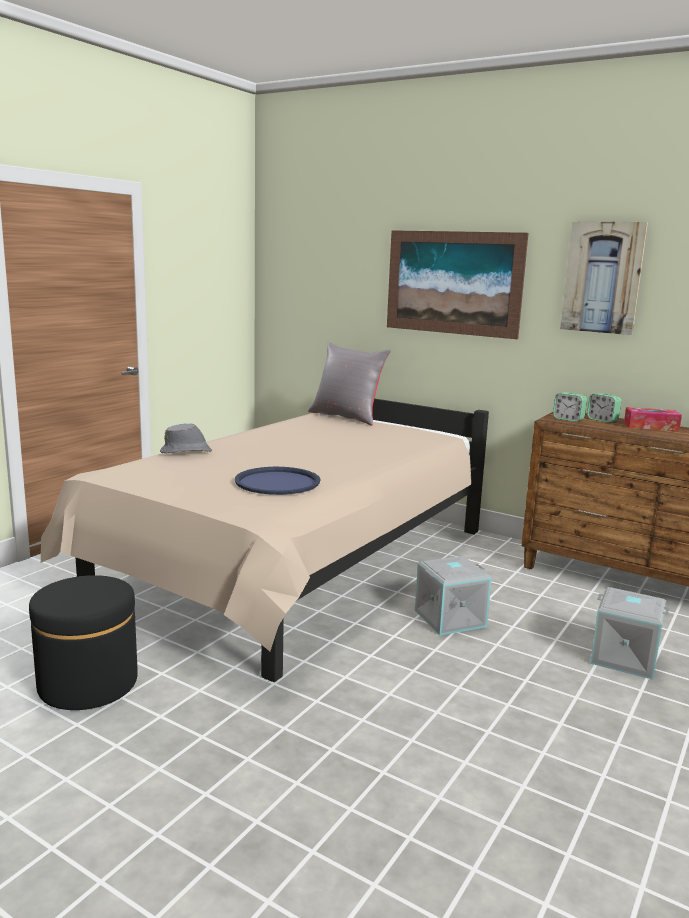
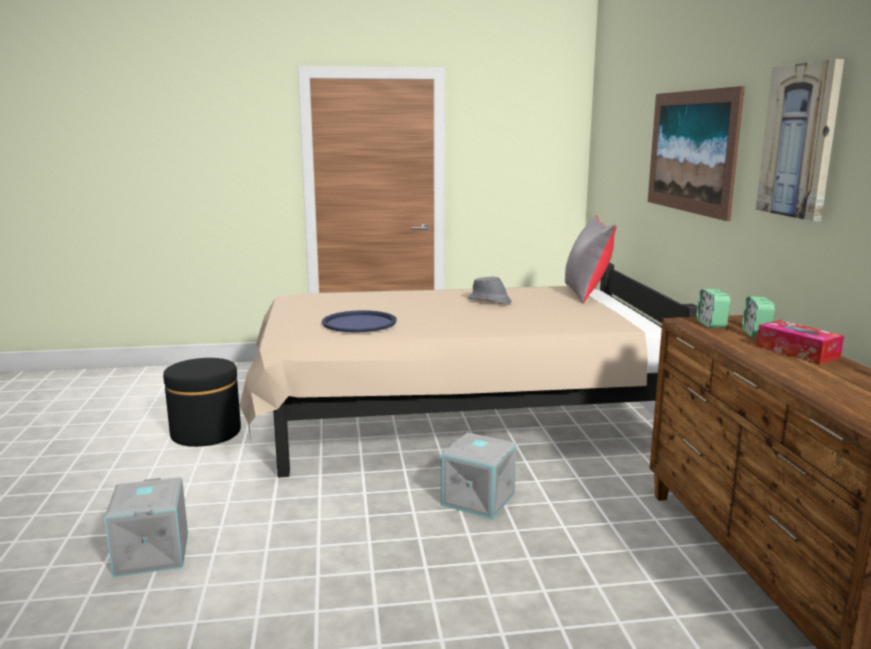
camera: 50 degrees right, 0 degrees up
(186, 452) = (375, 293): grey hat -> grey hat (489, 301)
(623, 658) = (554, 605): grey storage box -> grey storage box (150, 553)

